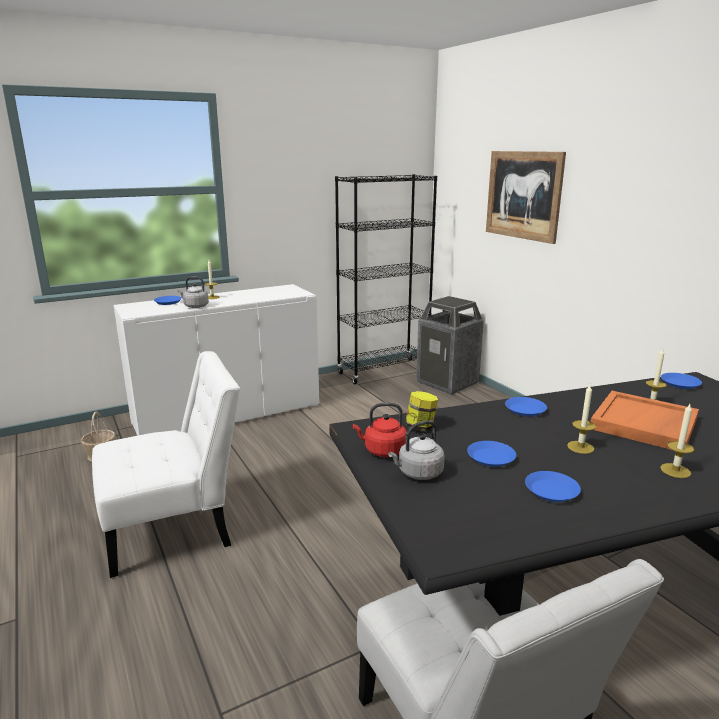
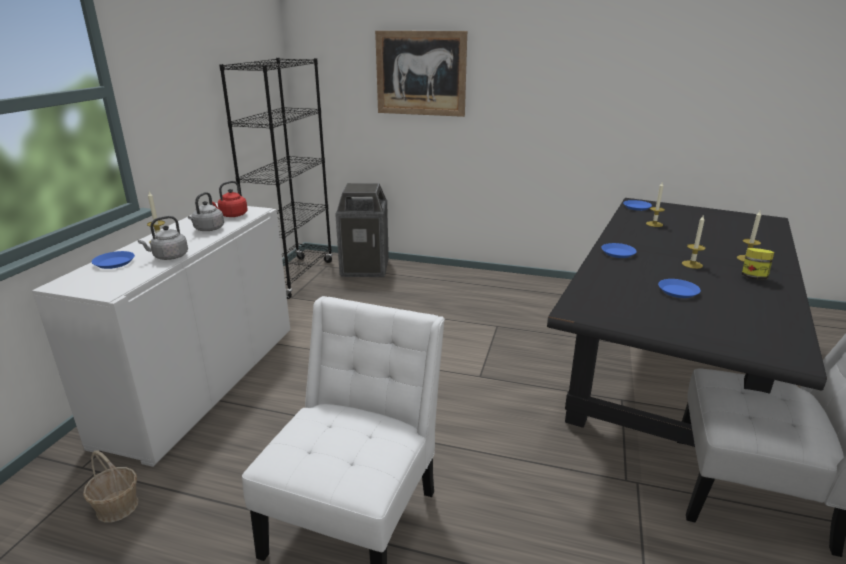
camera: 45 degrees left, 5 degrees up
(382, 451) = (626, 317): red kettle -> red kettle (232, 215)
(418, 473) = (677, 321): grey kettle -> grey kettle (208, 229)
(420, 427) = (602, 290): jar -> jar (753, 278)
(551, 490) = (741, 296): blue plate -> none
(644, 424) = (680, 238): orange tray -> none

